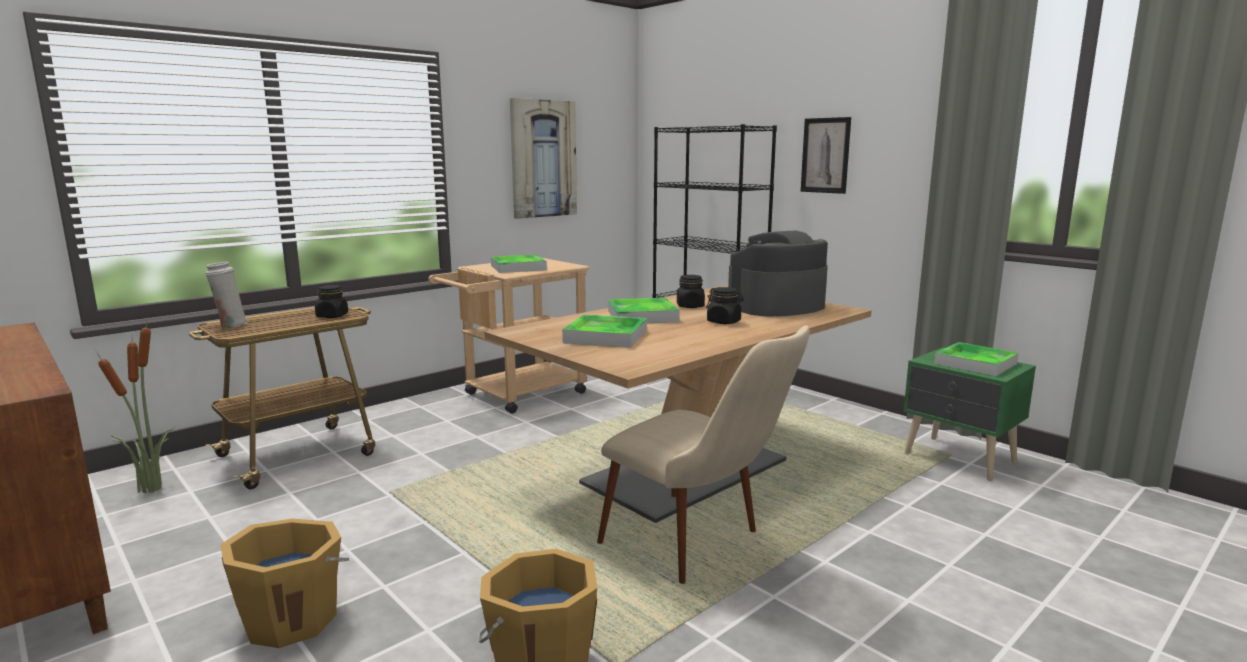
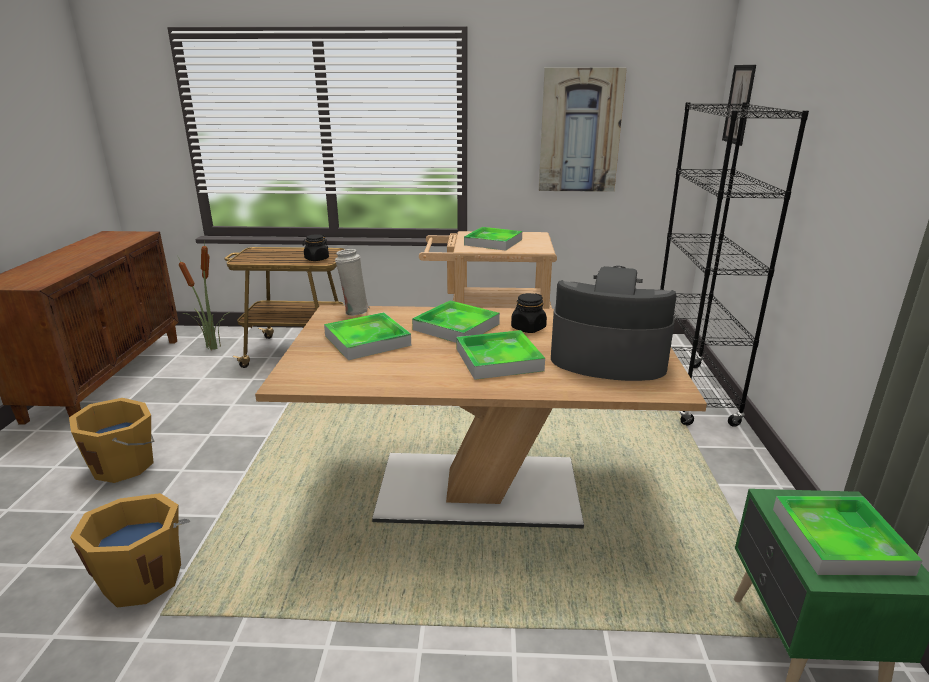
camera: 45 degrees right, 10 degrees up
(230, 325) = (258, 253): white vase -> white vase (354, 311)
(700, 547) = (361, 564): beige chair -> none
(724, 322) = (498, 359): black jar -> tray
(825, 155) = (849, 162): picture -> picture (739, 104)

